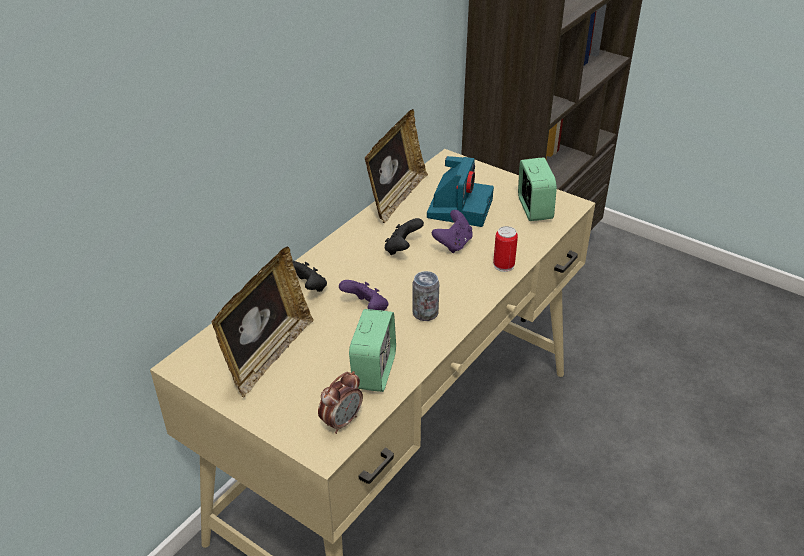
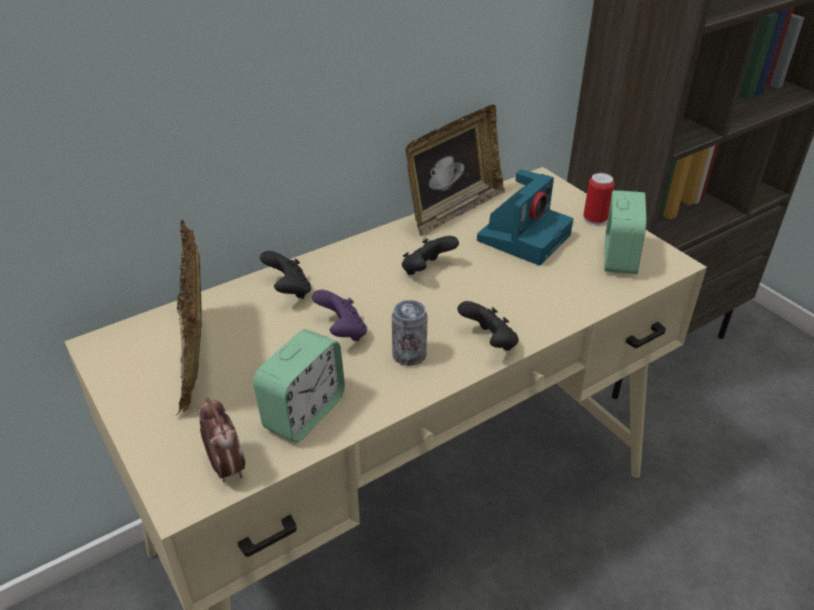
camera: 20 degrees right, 0 degrees up
(267, 355) = (196, 358): picture frame -> picture frame turned 120 degrees clockwise
(342, 421) = (226, 467): alarm clock -> alarm clock turned 90 degrees counterclockwise
(453, 244) = (492, 278): purple game controller -> none
(476, 290) = (489, 342): none -> black game controller
(503, 265) = (542, 319): can -> can (595, 219)

